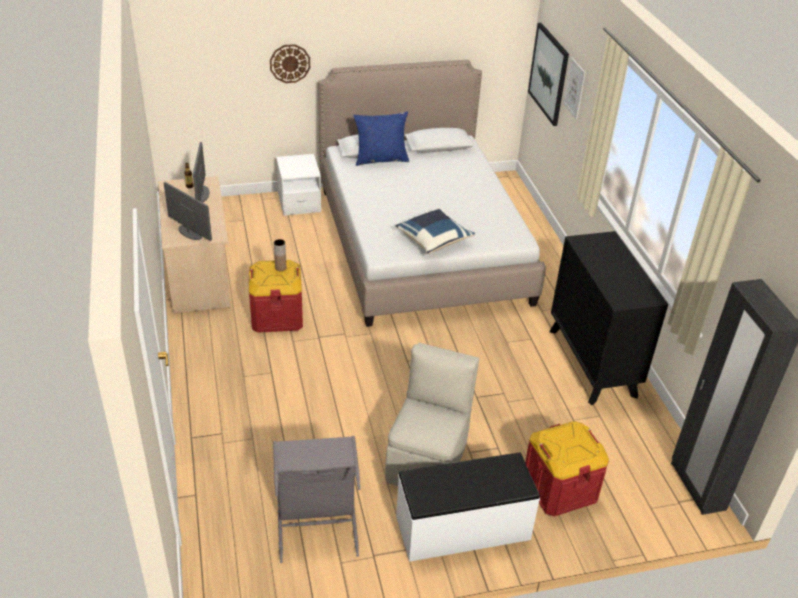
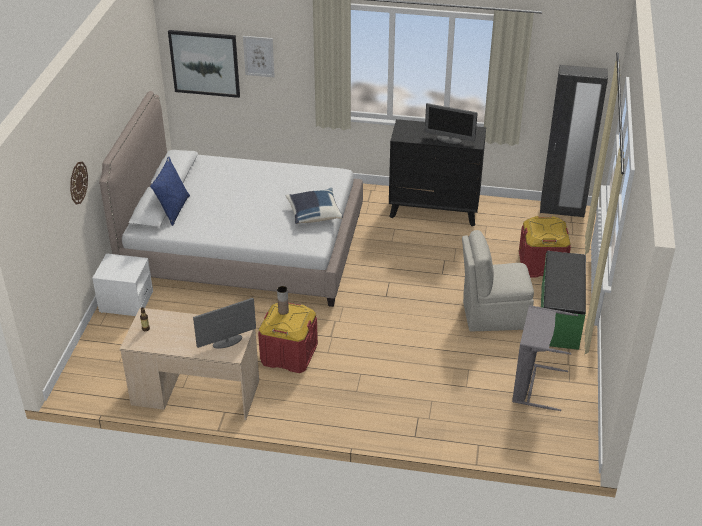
camera: 65 degrees left, 0 degrees up
(202, 194) = (166, 323): monitor -> monitor (449, 140)
(428, 460) = (493, 315): beige chair -> beige chair turned 45 degrees counterclockwise
(463, 528) = (560, 317): white bench -> green bench

